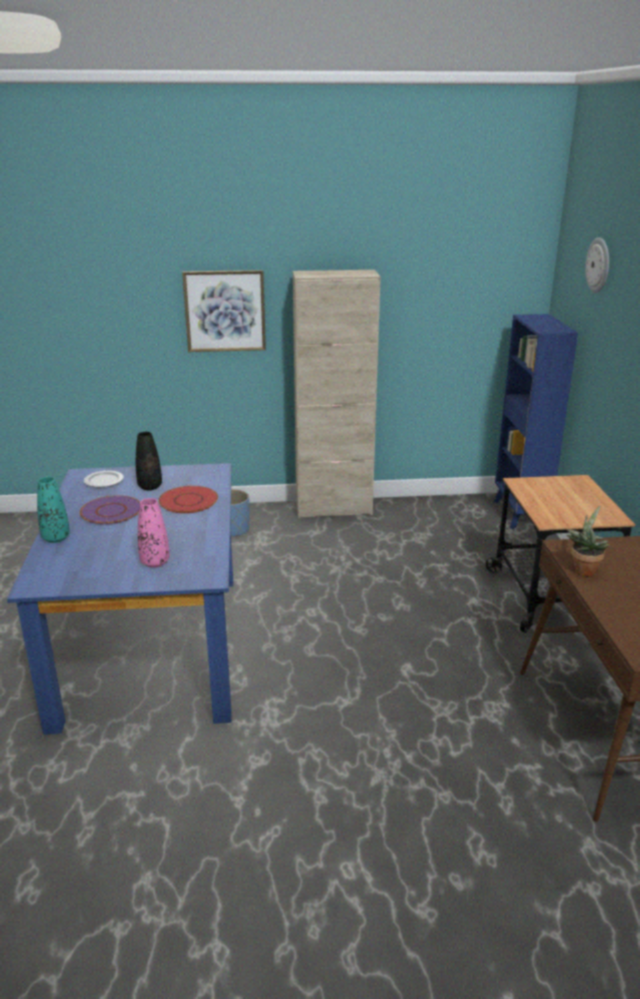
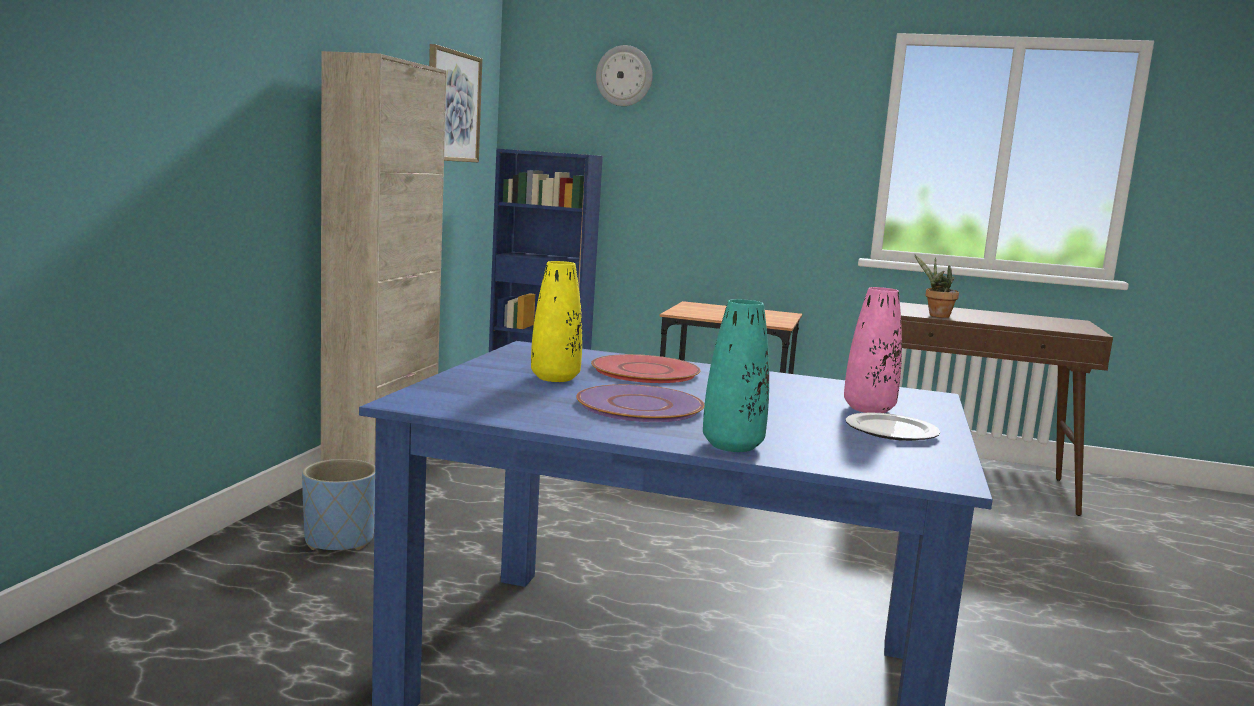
camera: 70 degrees left, 15 degrees down
(104, 481) = (480, 394): plate -> plate (891, 430)
(150, 487) = (555, 378): black vase -> yellow vase
(225, 311) = (234, 114): picture -> picture (452, 106)

